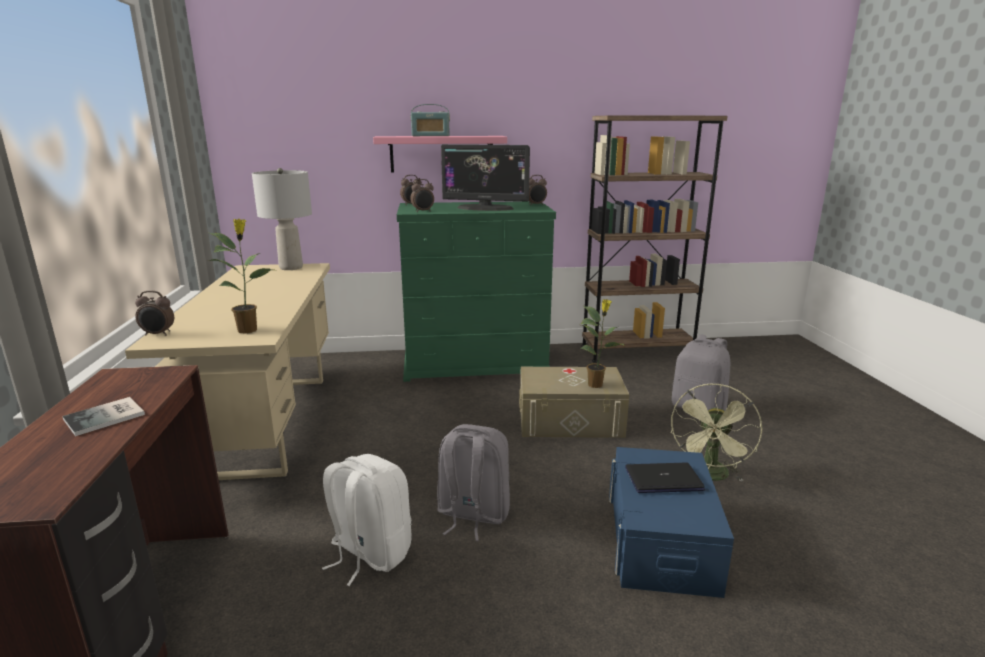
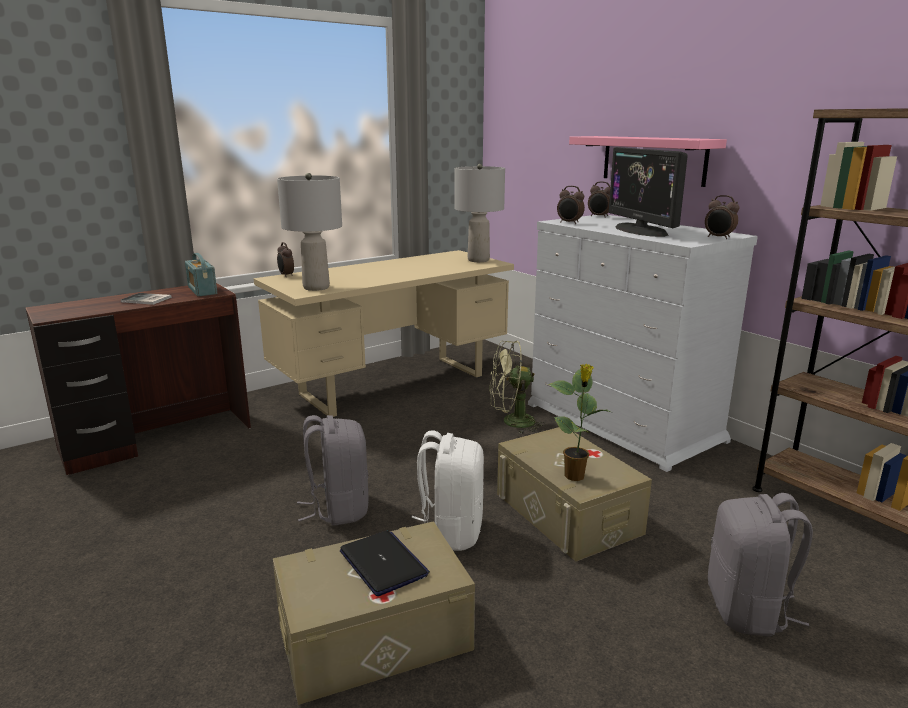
camera: 60 degrees right, 0 degrees up
(248, 330) = (316, 287): potted plant -> grey table lamp
(369, 554) = (258, 482): white backpack -> white backpack (450, 532)
(430, 136) = (630, 137): radio -> radio (202, 290)
(476, 362) = (623, 422): green dresser -> white dresser
(661, 541) = (374, 635): blue storage box -> beige storage box
(710, 476) = (553, 654): green fan -> green fan (511, 422)

